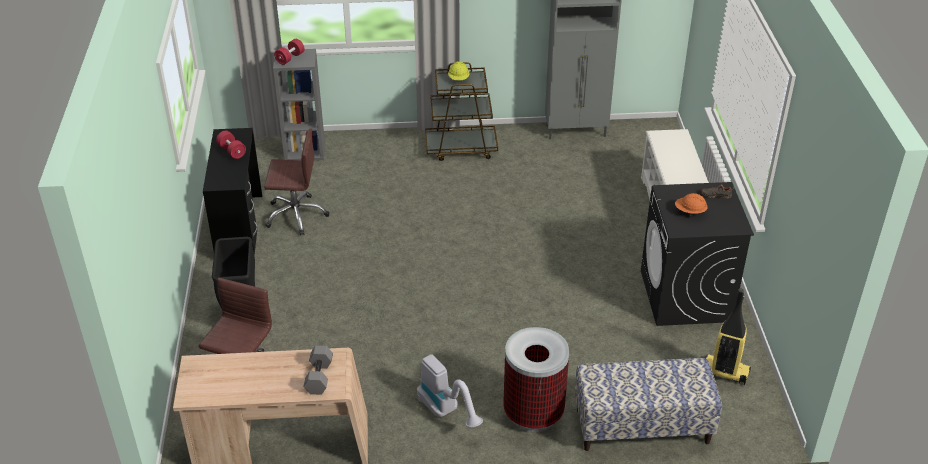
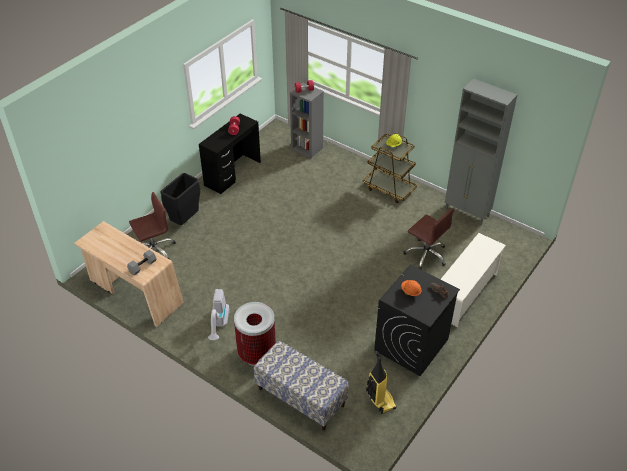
camera: 40 degrees right, 5 degrees up
(296, 215) = (265, 181): brown office chair -> brown office chair (426, 255)

